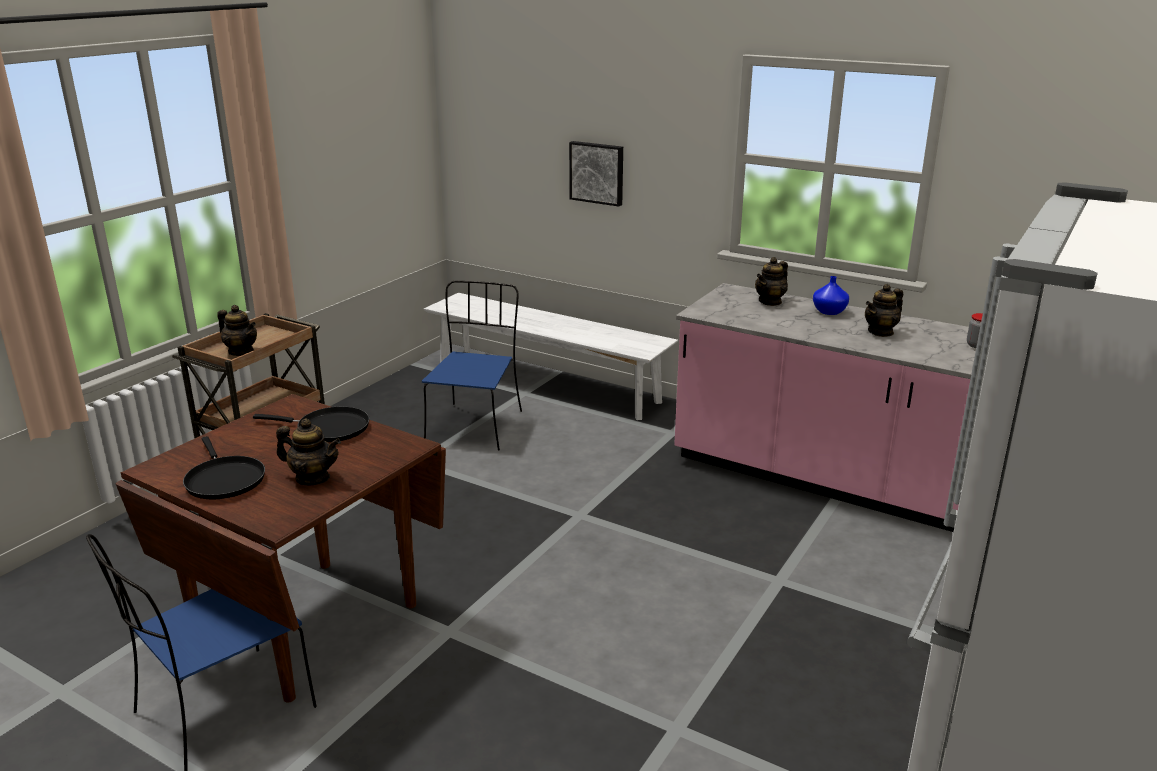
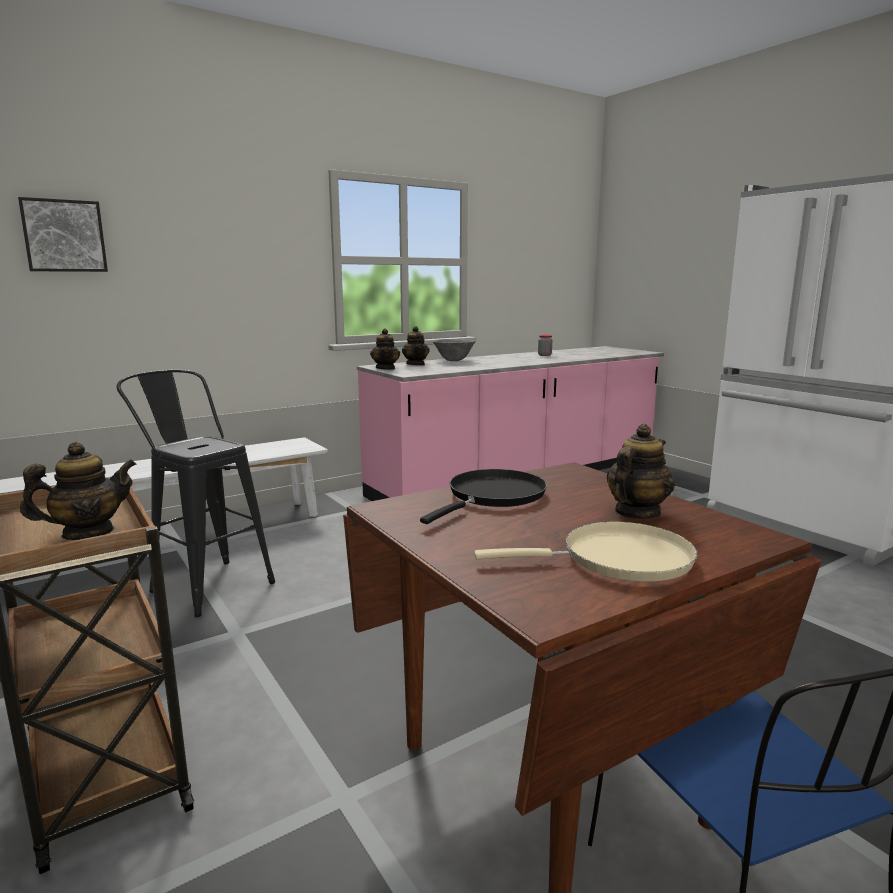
camera: 65 degrees left, 10 degrees down
(224, 479) = (617, 559): black frying pan -> beige frying pan
(475, 425) = (206, 584): blue chair -> black stool
(597, 172) = (192, 290): picture -> picture (64, 236)
(828, 311) = (454, 361): blue vase -> grey bowl
(881, 332) = (503, 360): teapot -> teapot (385, 368)

